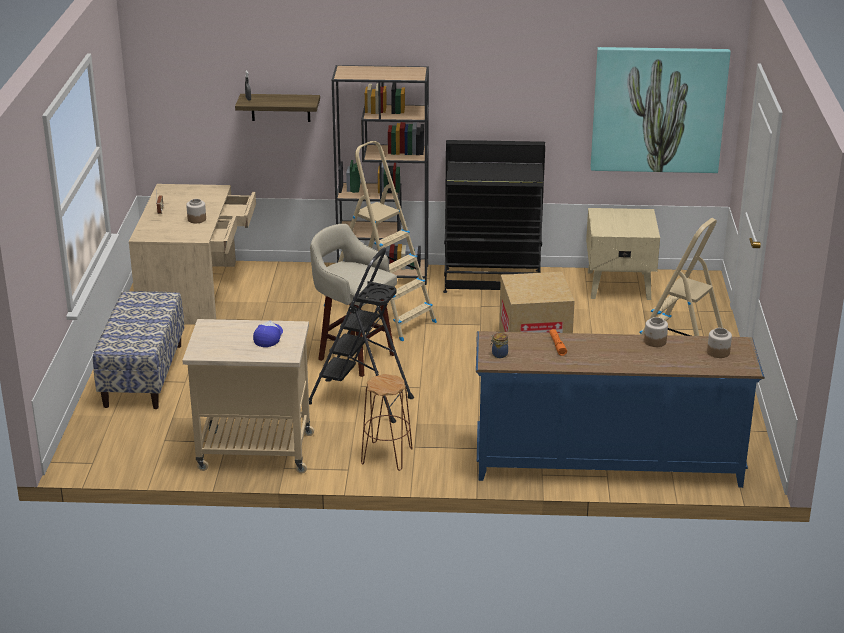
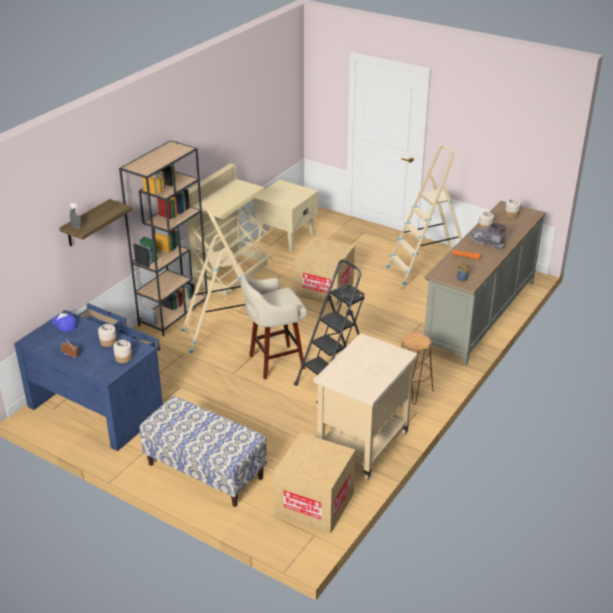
camera: 60 degrees left, 5 degrees up
(139, 449) = (315, 503): none -> cardboard box
(177, 234) = (123, 358): none -> jar
(196, 291) = (99, 405): beige desk -> blue desk
(268, 337) = (371, 355): cap -> cap (64, 324)
(492, 282) = (233, 277): black shoe rack -> beige shoe rack
(607, 462) = (479, 314): blue cabinet -> grey cabinet
(614, 351) = (487, 242): none -> grey boot
(658, 109) = (274, 111): picture -> none

